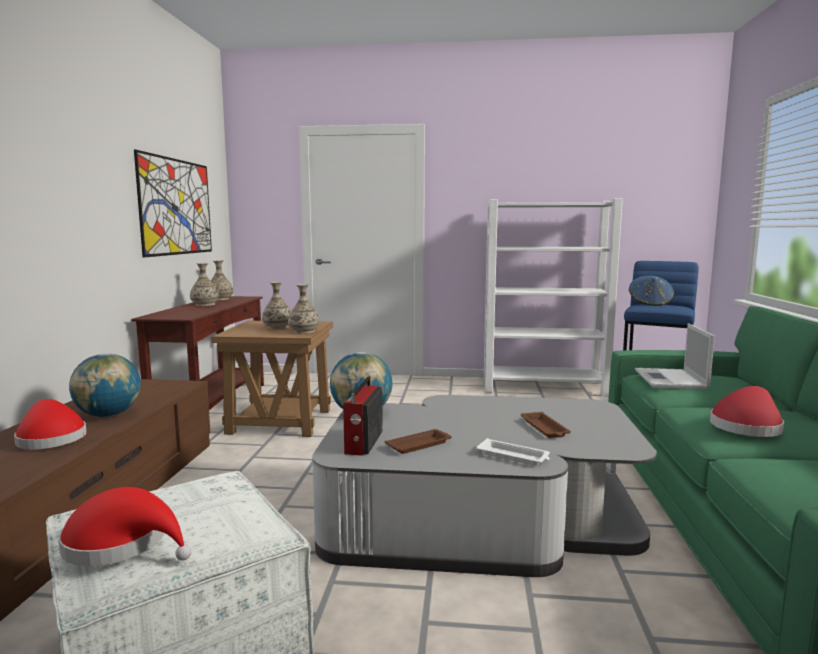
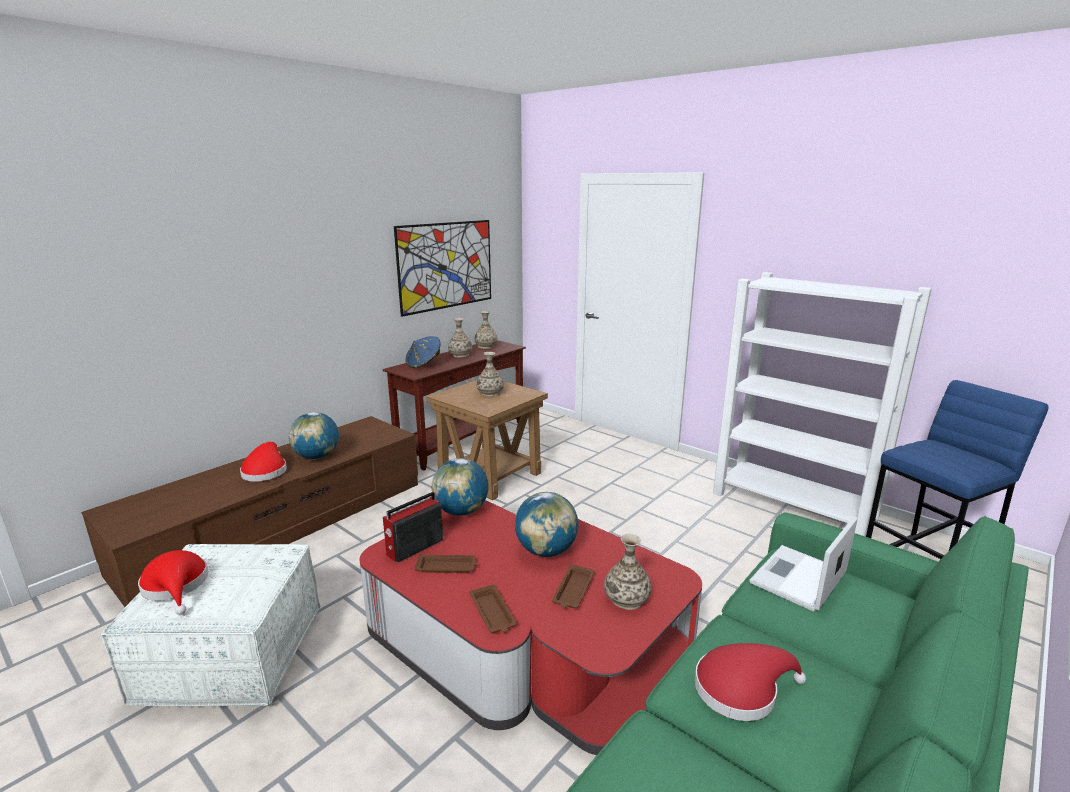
camera: 35 degrees right, 10 degrees up
(304, 331) = (499, 405): vase -> vase (627, 599)
(481, 415) = (546, 551): none -> globe
(482, 510) = (526, 637): grey coffee table -> red coffee table
(514, 456) = (493, 613): white tray -> brown tray
(650, 303) = (937, 447): blue hat -> blue hat (424, 364)

